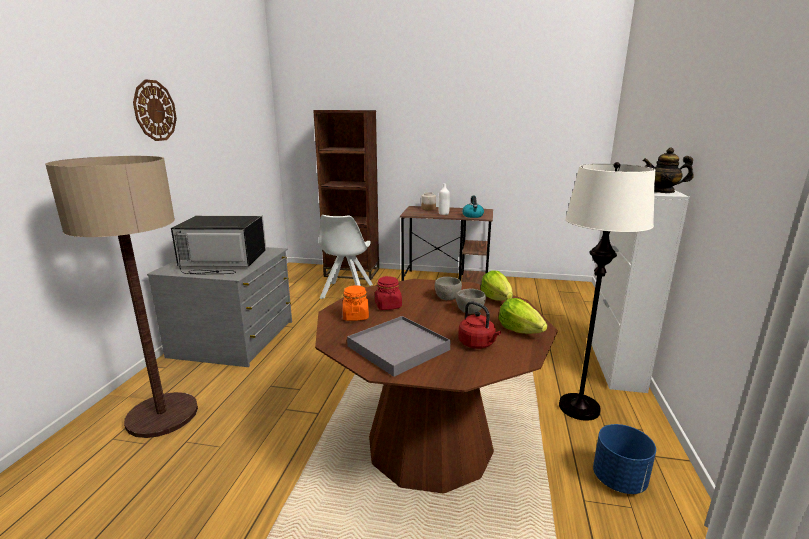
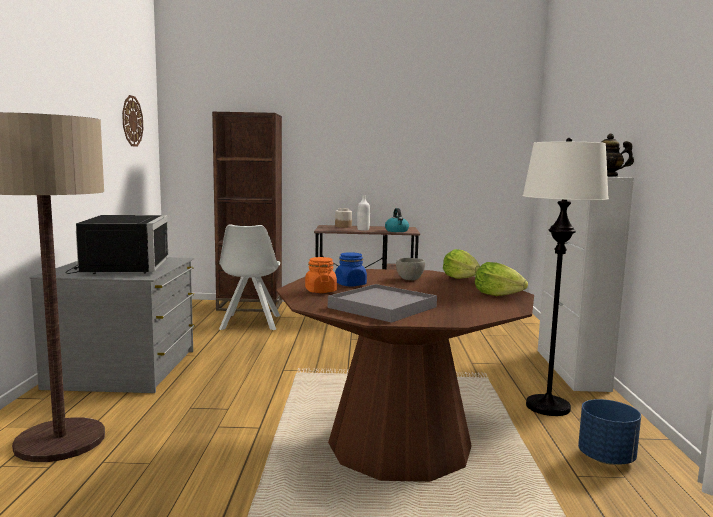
camera: 10 degrees left, 10 degrees down
(154, 110) = (49, 89): wall clock -> wall clock (132, 121)
(221, 262) = (119, 267): black microwave -> black microwave turned 90 degrees clockwise
(388, 306) = (350, 284): red jar -> blue jar
(469, 310) = (439, 285): grey bowl -> none
(478, 344) = (462, 303): red kettle -> none

